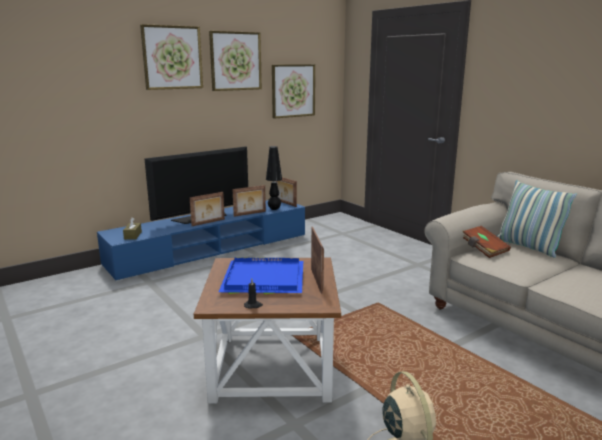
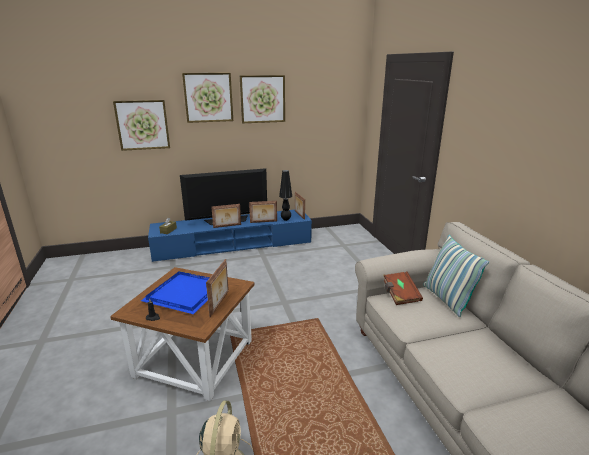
camera: 20 degrees right, 5 degrees up
(293, 90) = (315, 122): picture -> picture (142, 125)

